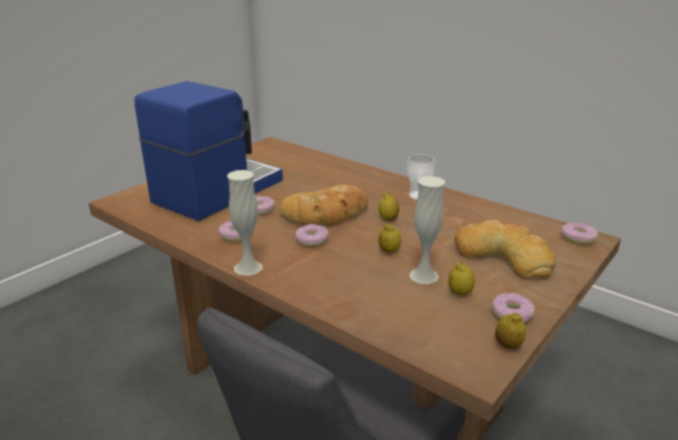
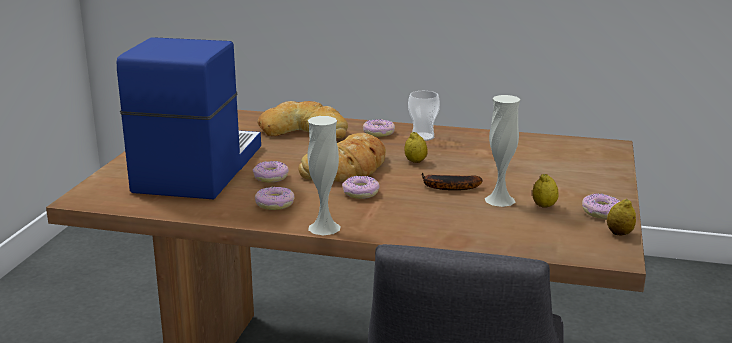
camera: 25 degrees left, 5 degrees down
(389, 251) = (446, 187): lemon -> banana
(504, 255) = (552, 171): bread -> bread (304, 130)
(578, 238) = (599, 146): donut -> donut (378, 132)

